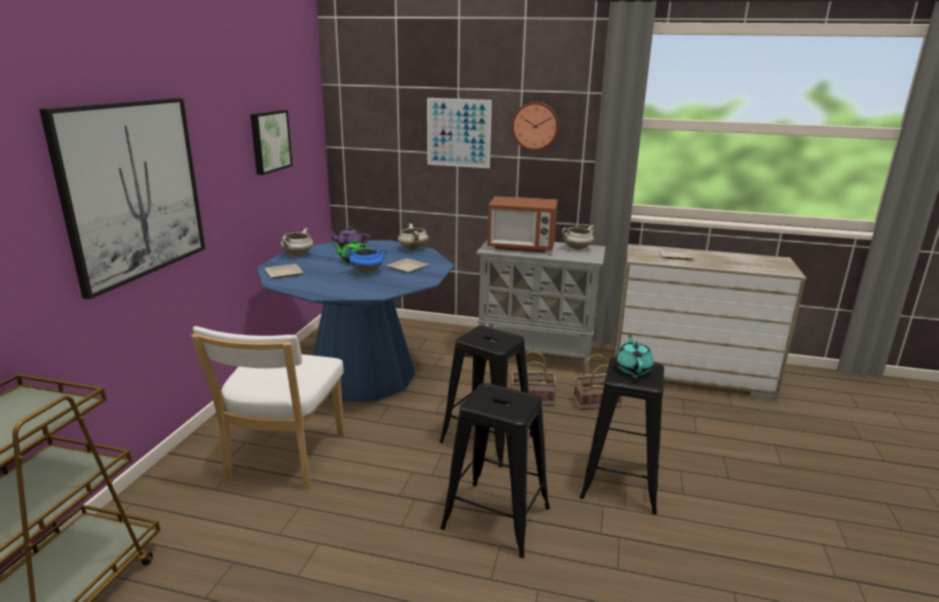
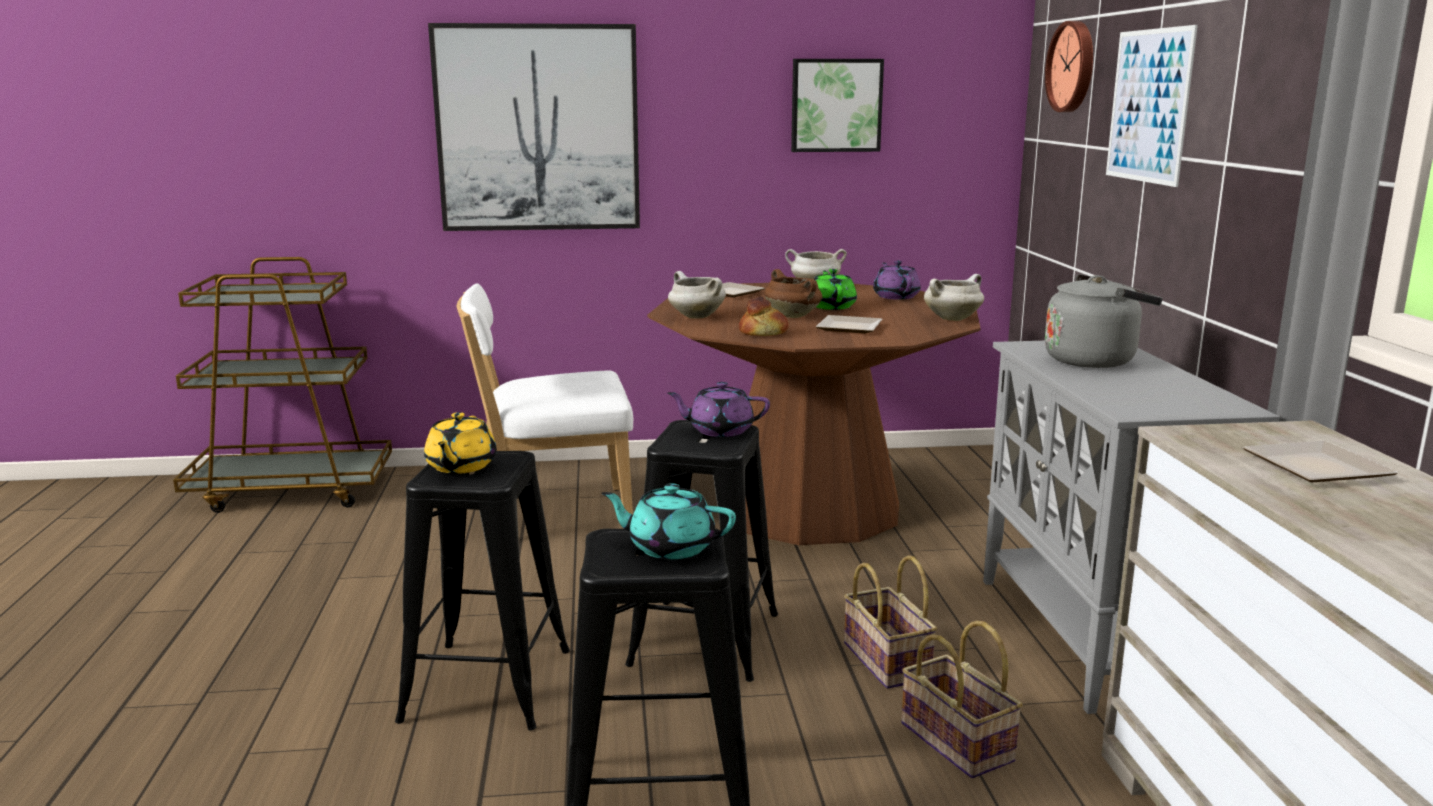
camera: 70 degrees right, 5 degrees down
(362, 375) = (809, 507): blue dining table -> brown dining table
(367, 272) = (794, 316): blue cooking pot -> brown cooking pot
(397, 284) = (764, 333): none -> bread
(484, 333) = (719, 430): none -> purple teapot
(499, 404) = (460, 466): none -> yellow teapot
(521, 247) = (1094, 360): microwave -> grey kettle
(535, 126) = (1252, 82): wall clock -> wall clock (1073, 67)
(577, 248) = (1187, 395): white cooking pot -> white cooking pot (695, 317)
(633, 368) = (670, 547): turquoise teapot -> turquoise teapot turned 150 degrees counterclockwise

